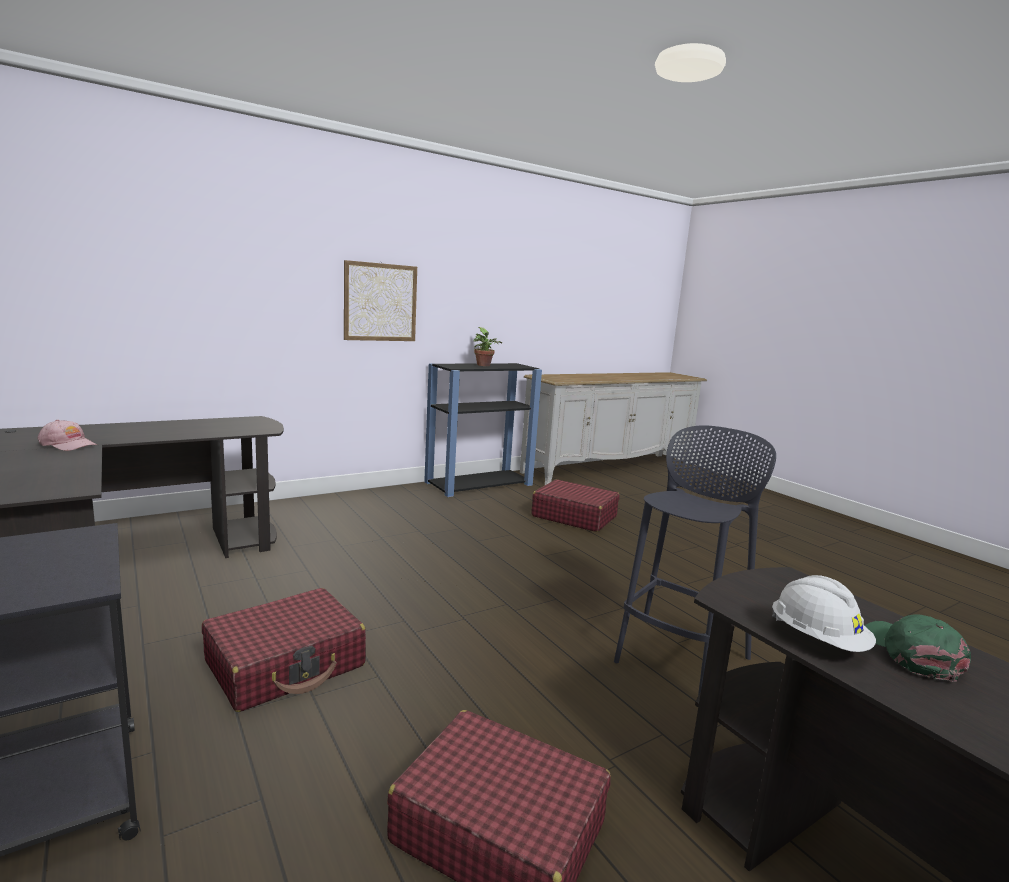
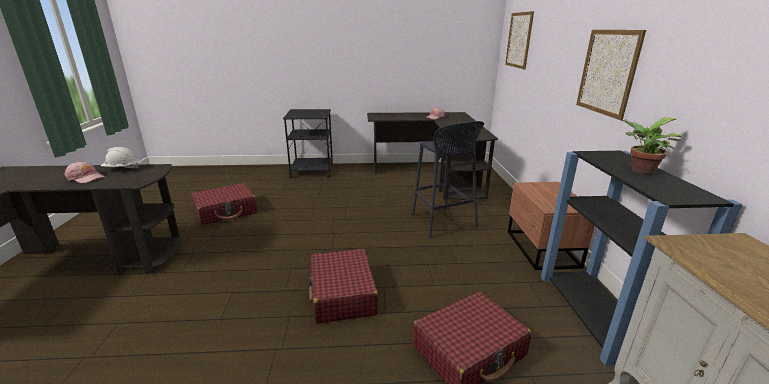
camera: 120 degrees right, 10 degrees up
(109, 257) = (519, 39): none -> picture
(286, 664) = (337, 195): red suitcase -> red suitcase (342, 294)
(393, 496) = (541, 249): none -> brown nightstand
(678, 656) = (225, 285): grey stool -> grey stool (442, 222)
(911, 654) = (86, 177): green cap -> pink cap

